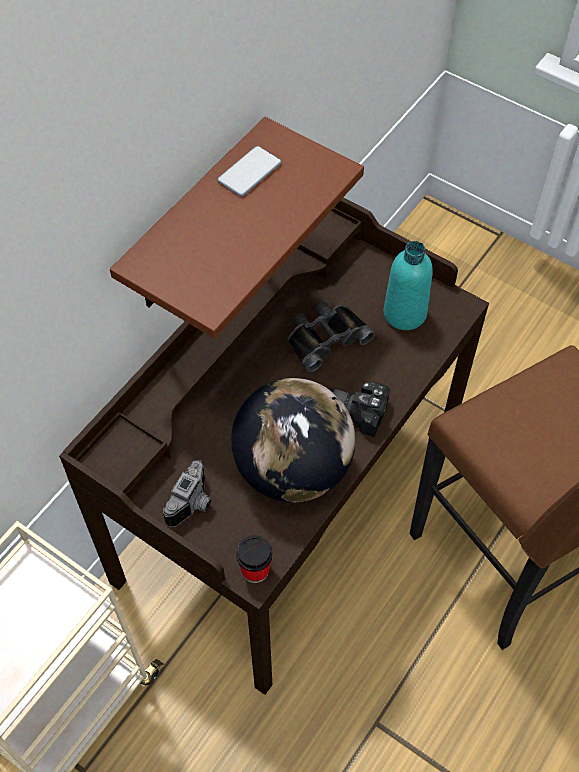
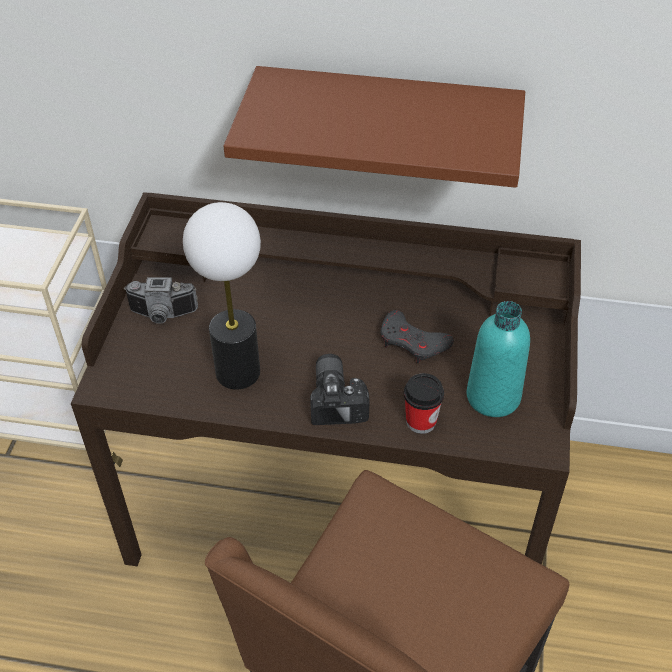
camera: 65 degrees right, 10 degrees down
(249, 172) = (439, 103): phone -> none
(255, 570) = (111, 385): cup -> cup (421, 421)
(293, 468) = (238, 372): globe -> table lamp
(325, 338) = (413, 342): black binoculars -> grey game controller

